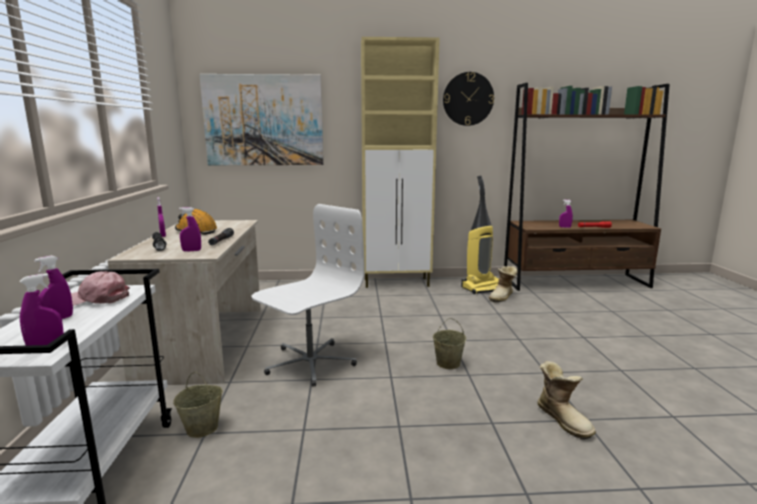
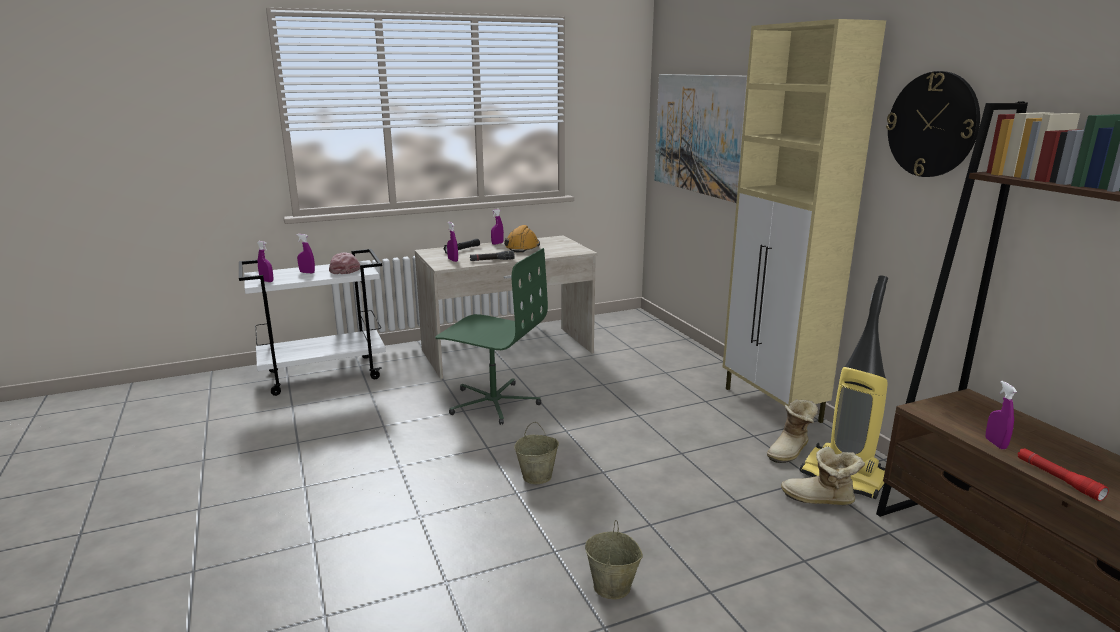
camera: 70 degrees right, 5 degrees up
(203, 428) = (376, 390): beige bucket -> beige bucket (612, 587)
(309, 363) = (493, 402): white office chair -> green office chair
(564, 419) = (441, 565): boot -> boot (791, 451)

